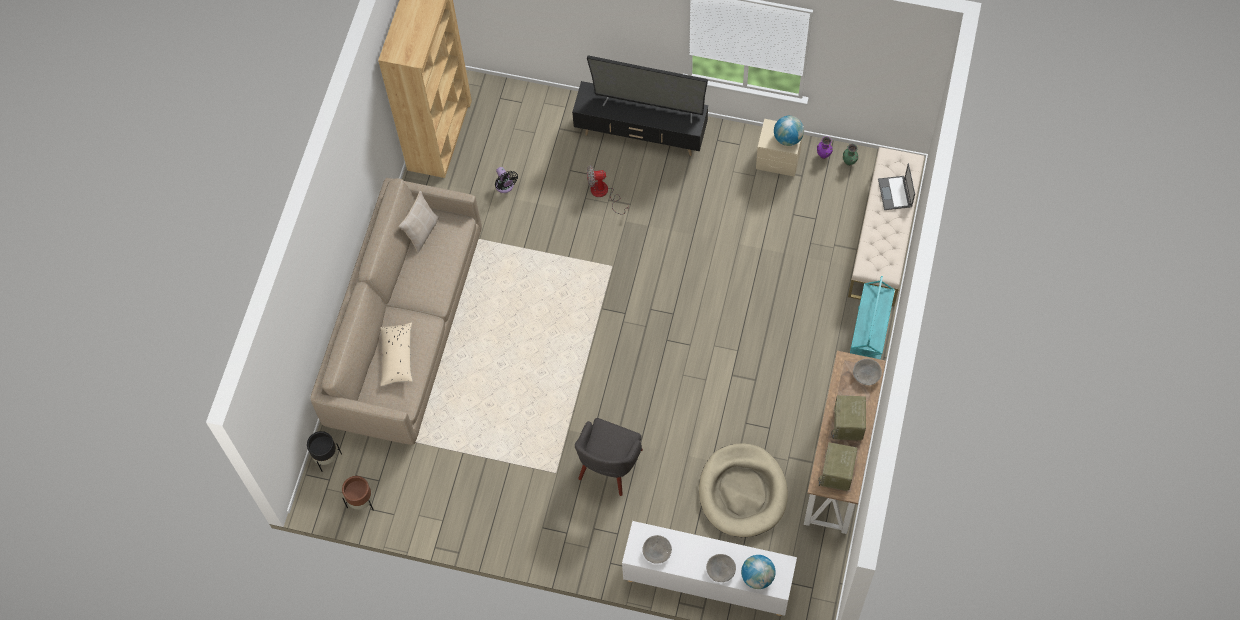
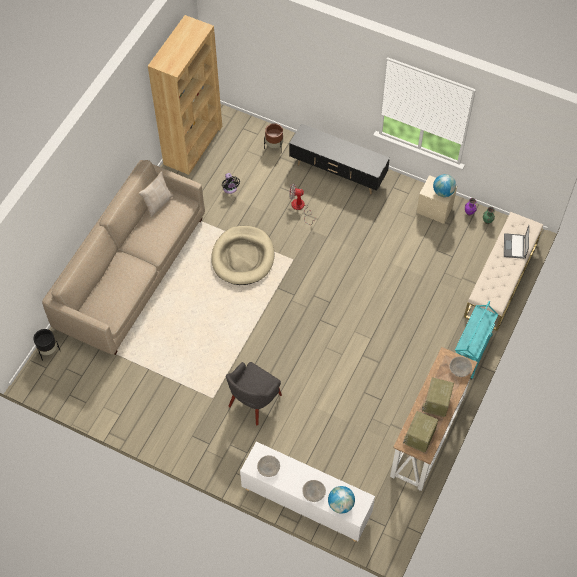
camera: 10 degrees right, 5 degrees down
(361, 501) = (65, 388): brown planter -> brown planter (274, 147)
(397, 357) = (115, 287): beige pillow -> none
(649, 105) = (346, 149): television -> none
(742, 492) = (349, 442): beige dog bed -> beige dog bed (243, 257)

